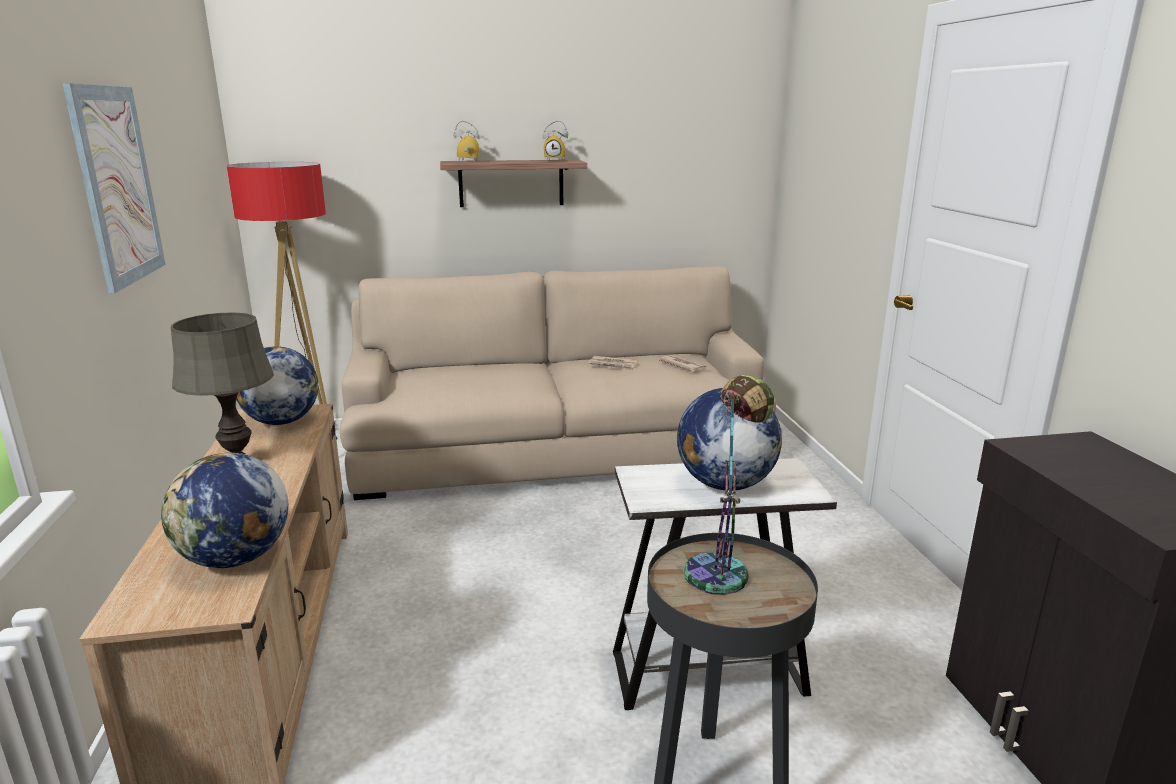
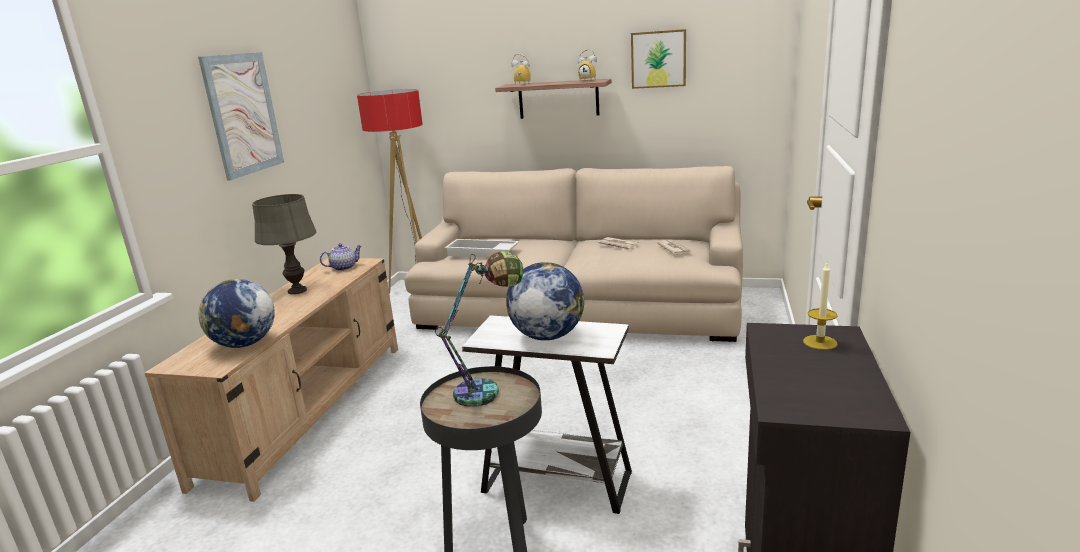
camera: 25 degrees right, 0 degrees up
(281, 422) = (344, 267): globe -> teapot
(444, 387) = (481, 253): none -> white tray
(636, 138) = (658, 59): none -> picture
(1085, 453) = (820, 342): none -> candle

